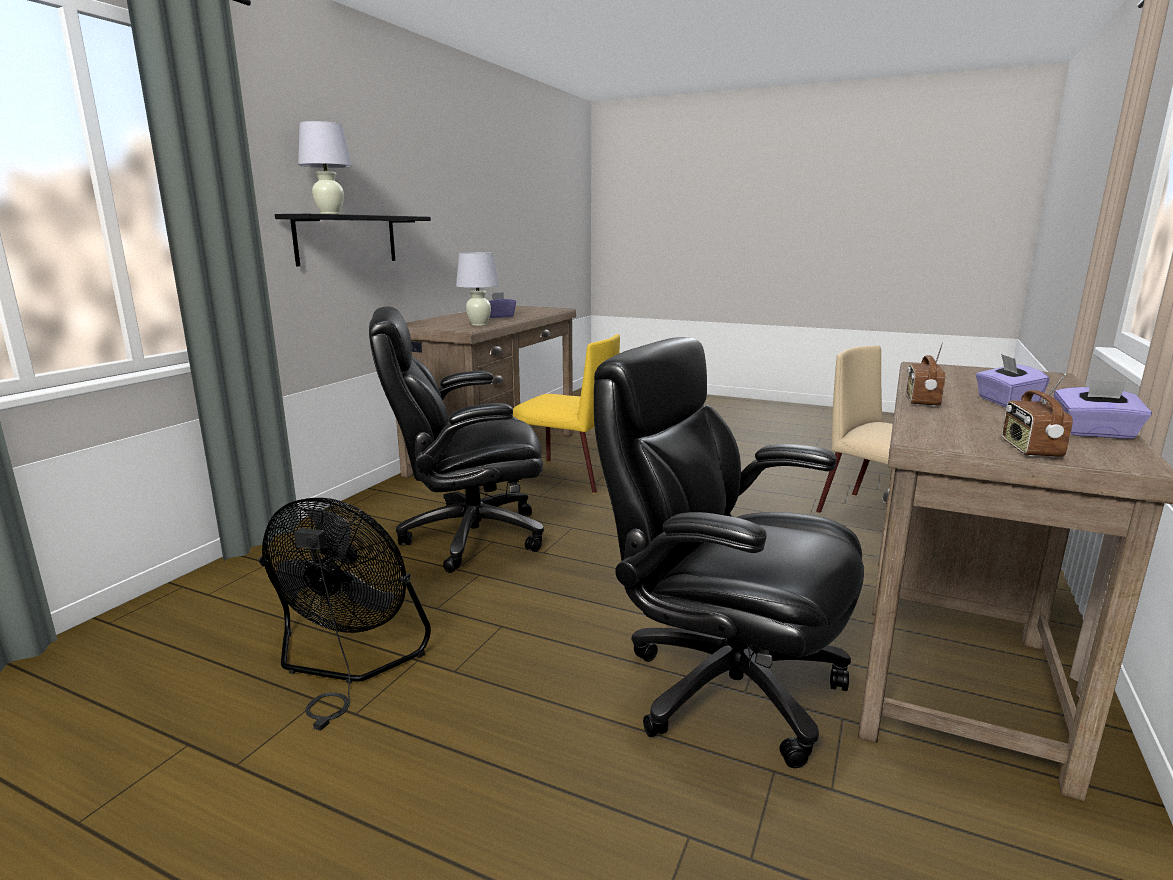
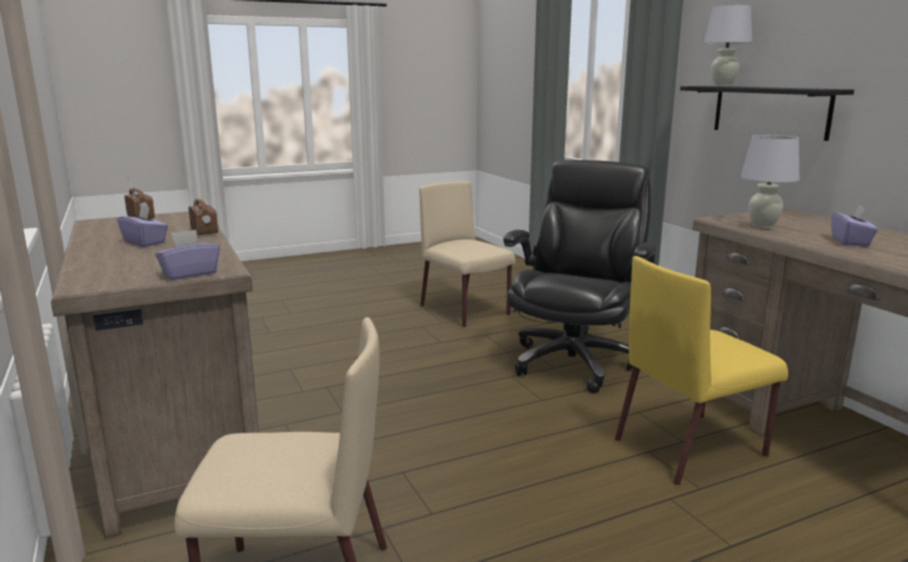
camera: 130 degrees right, 0 degrees up
(340, 664) = (465, 311): black fan -> beige chair
(724, 684) = (303, 367): black office chair -> none
(1094, 433) = (98, 232): purple tissue box -> purple tissue box (190, 274)

